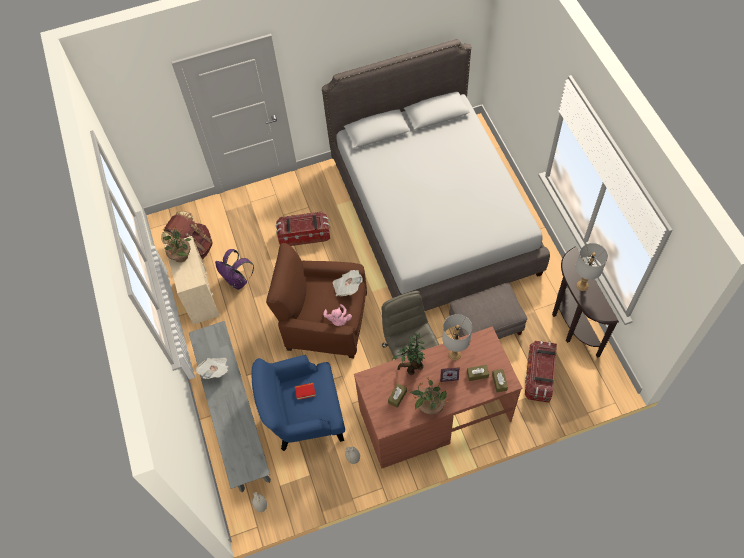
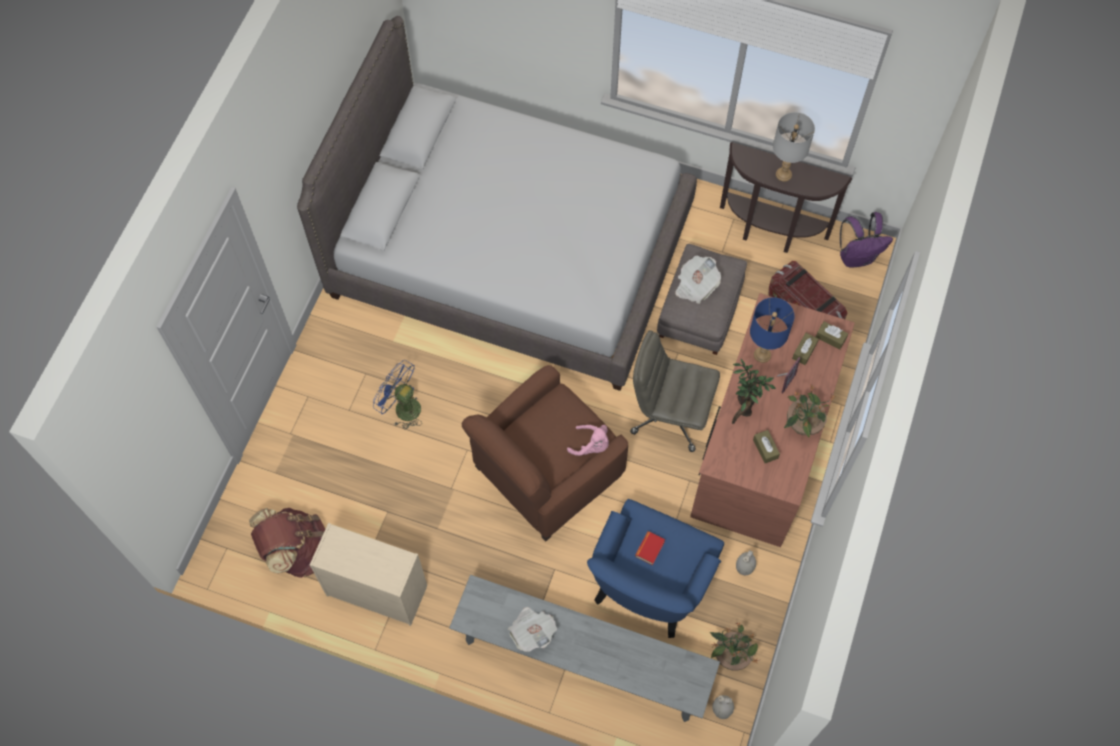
camera: 55 degrees left, 5 degrees up
(181, 255) = (346, 555): potted plant -> potted plant (731, 655)
(238, 281) = (396, 529): purple backpack -> purple backpack (857, 257)
(304, 235) = (402, 407): storage box -> blue fan
(347, 287) = (556, 404): newspaper -> newspaper (695, 285)
(454, 354) = (762, 354): grey table lamp -> blue table lamp

